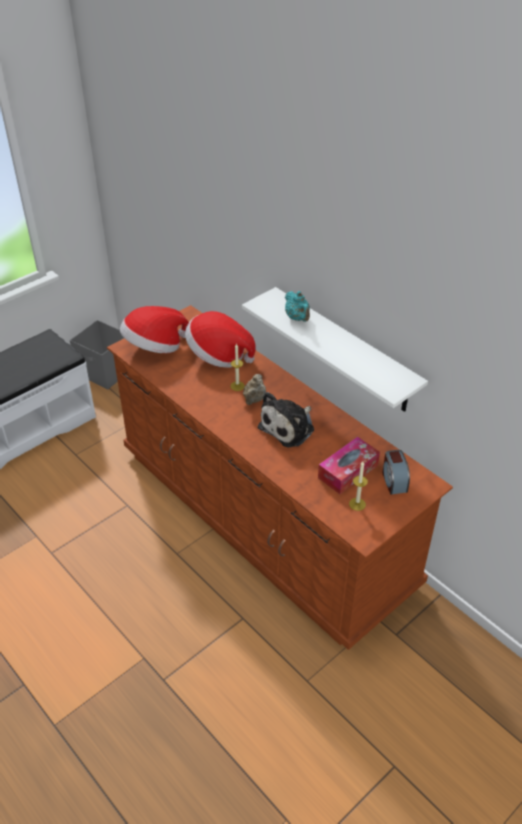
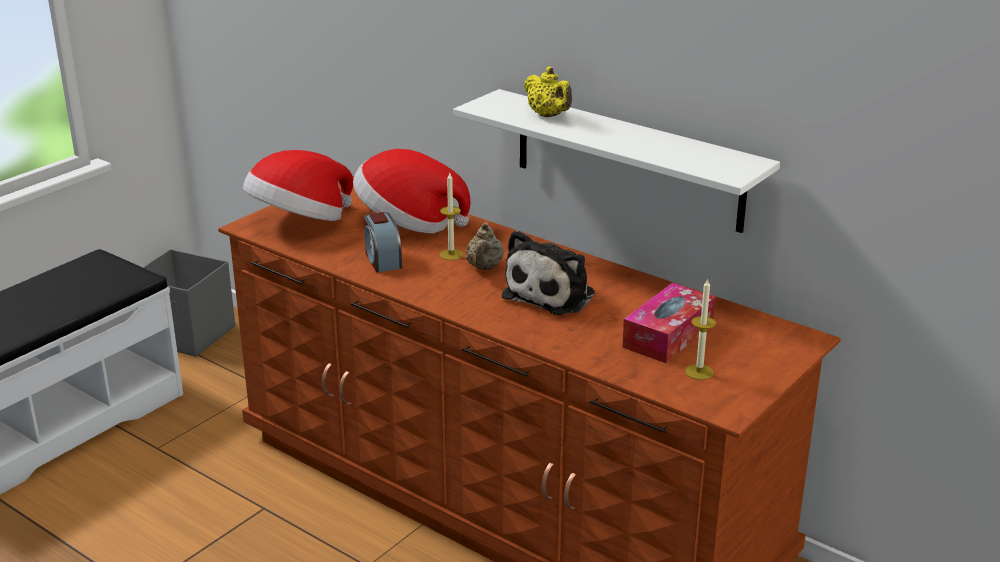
camera: 10 degrees left, 15 degrees down
(297, 318) = (548, 115): turquoise teapot -> yellow teapot
(394, 481) = (746, 340): alarm clock -> alarm clock (382, 260)

